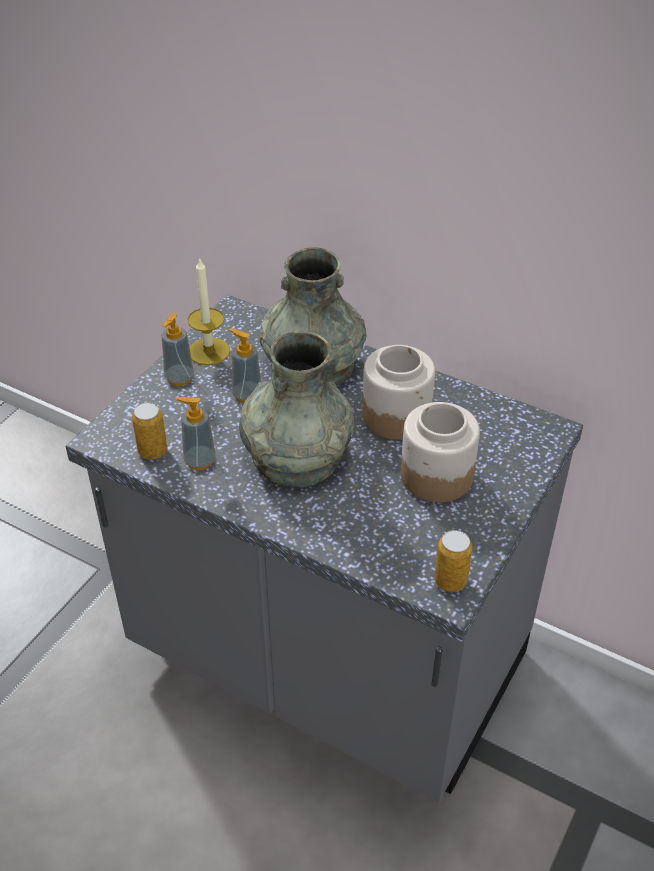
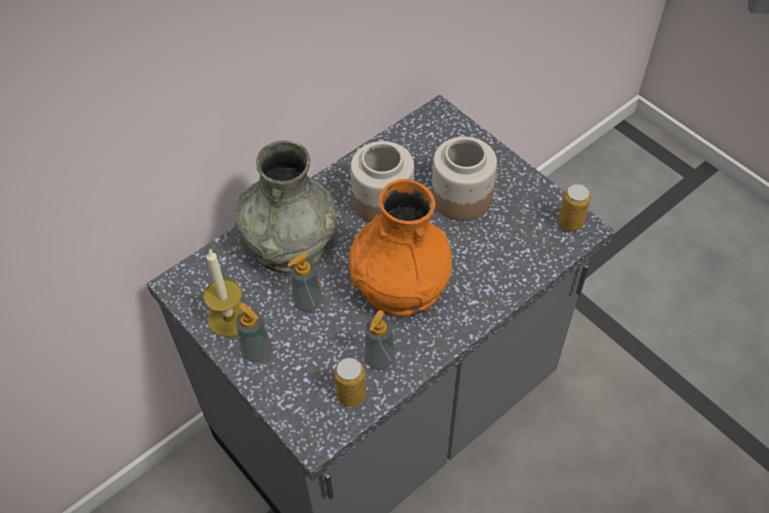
camera: 70 degrees left, 10 degrees up
(296, 454) = (400, 283): grey vase -> orange vase

